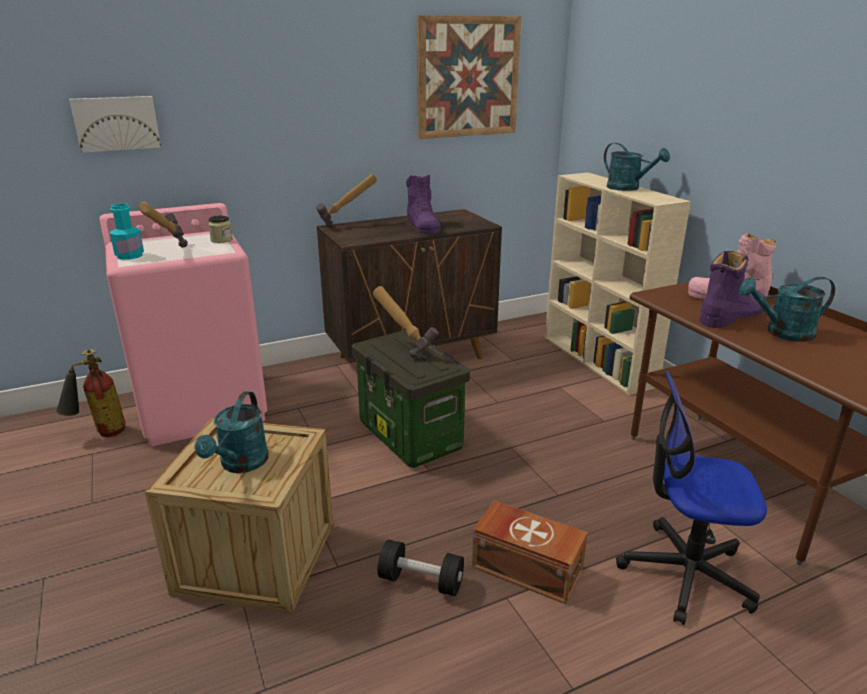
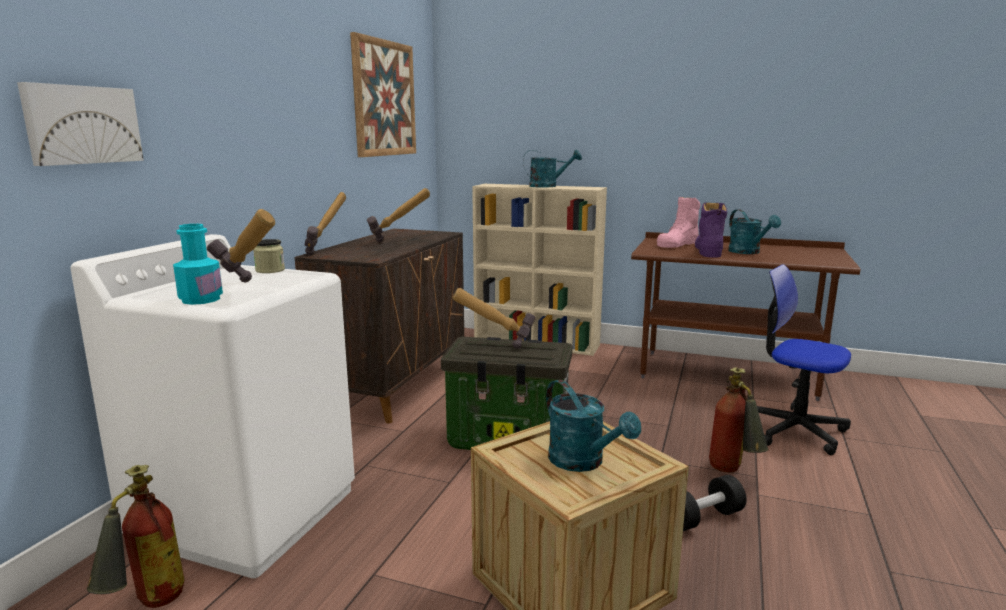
camera: 45 degrees left, 10 degrees down
(203, 406) = (247, 512): pink washing machine -> white washing machine
(423, 226) = (400, 241): purple boot -> hammer
(526, 567) = (733, 472): brown storage box -> fire extinguisher
(685, 573) = (794, 430): office chair -> office chair turned 75 degrees clockwise
(782, 333) = (748, 252): turquoise watering can -> turquoise watering can turned 60 degrees counterclockwise

